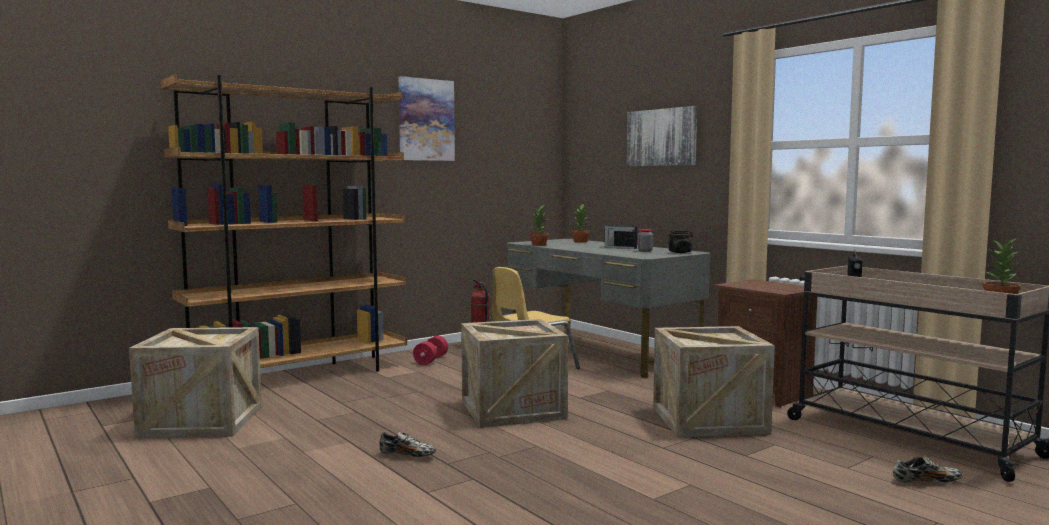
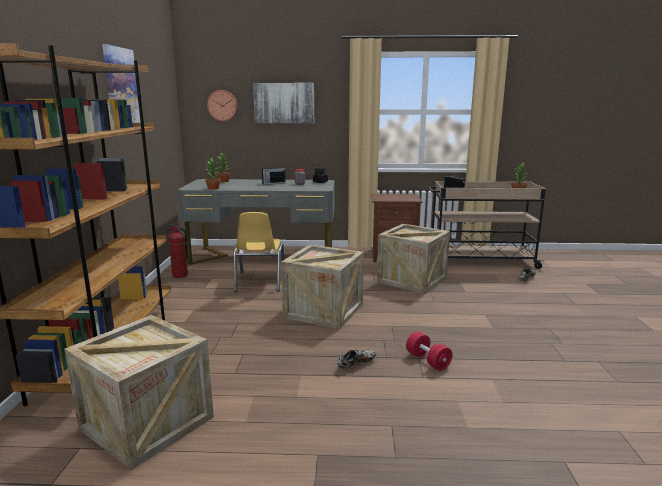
camera: 50 degrees left, 10 degrees up
(431, 360) = (178, 298): red dumbbell -> red dumbbell (428, 360)
(600, 144) = (222, 105): none -> wall clock

